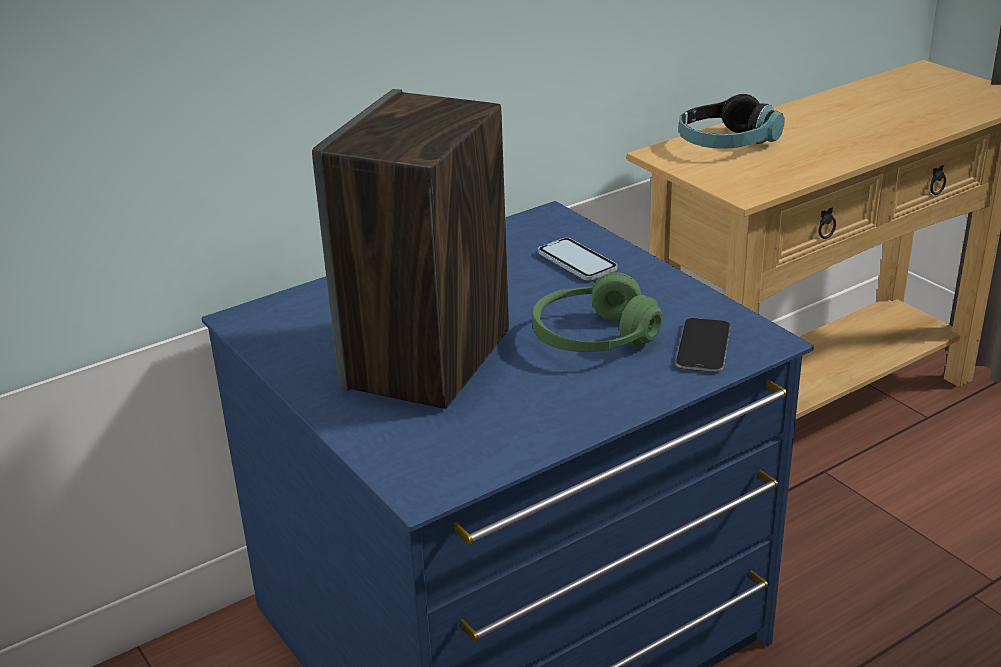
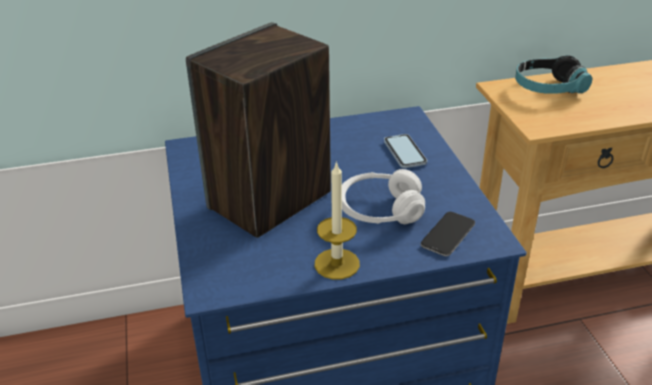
camera: 20 degrees right, 5 degrees up
(580, 414) = (337, 264): none -> candle
(594, 338) = (380, 210): green headphones -> white headphones

